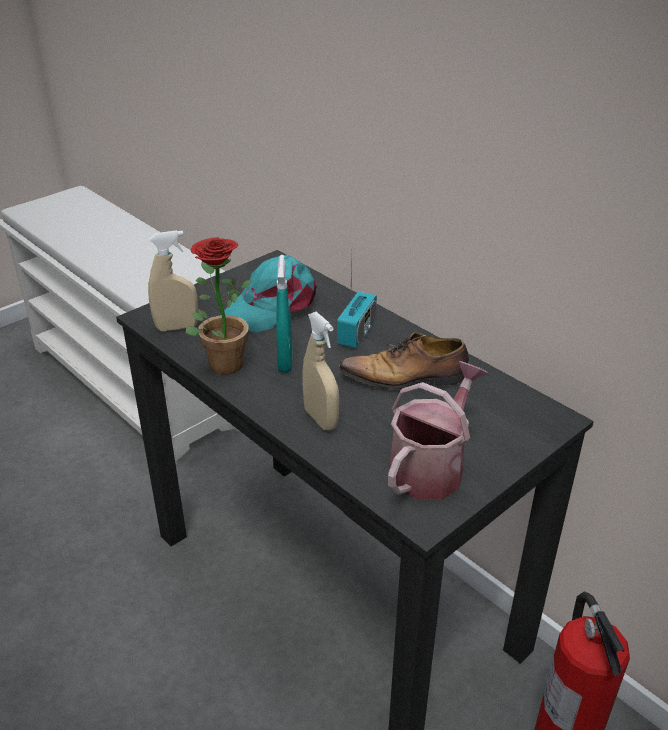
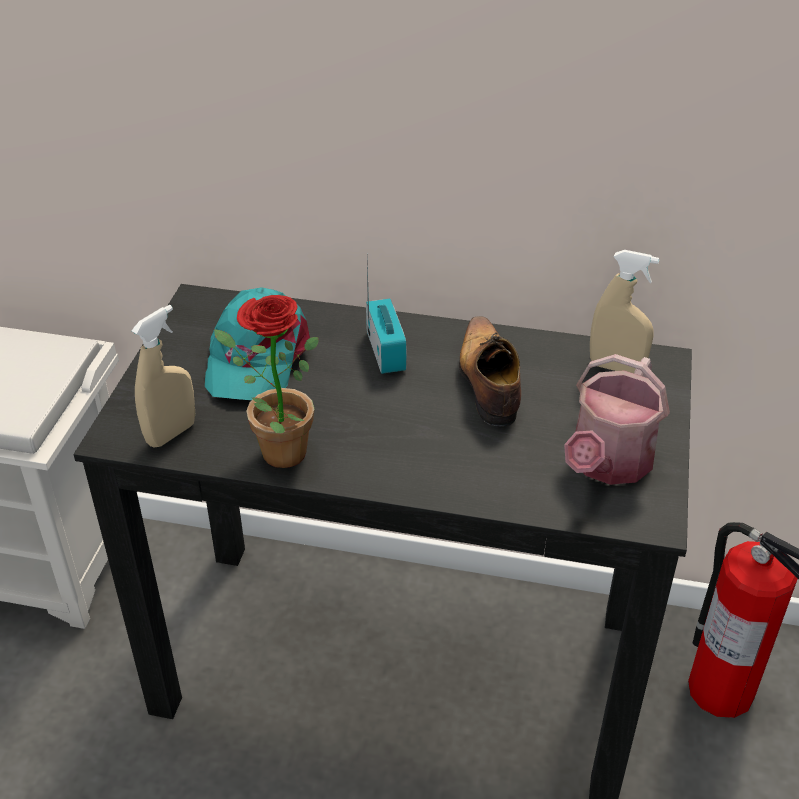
camera: 35 degrees left, 5 degrees up
(285, 362) = (346, 419): turquoise spray bottle -> none
(321, 419) = (454, 467): beige spray bottle -> beige spray bottle (616, 367)
(406, 378) = (488, 381): shoe -> shoe turned 120 degrees clockwise
(431, 466) = (607, 464): watering can -> watering can turned 150 degrees counterclockwise

